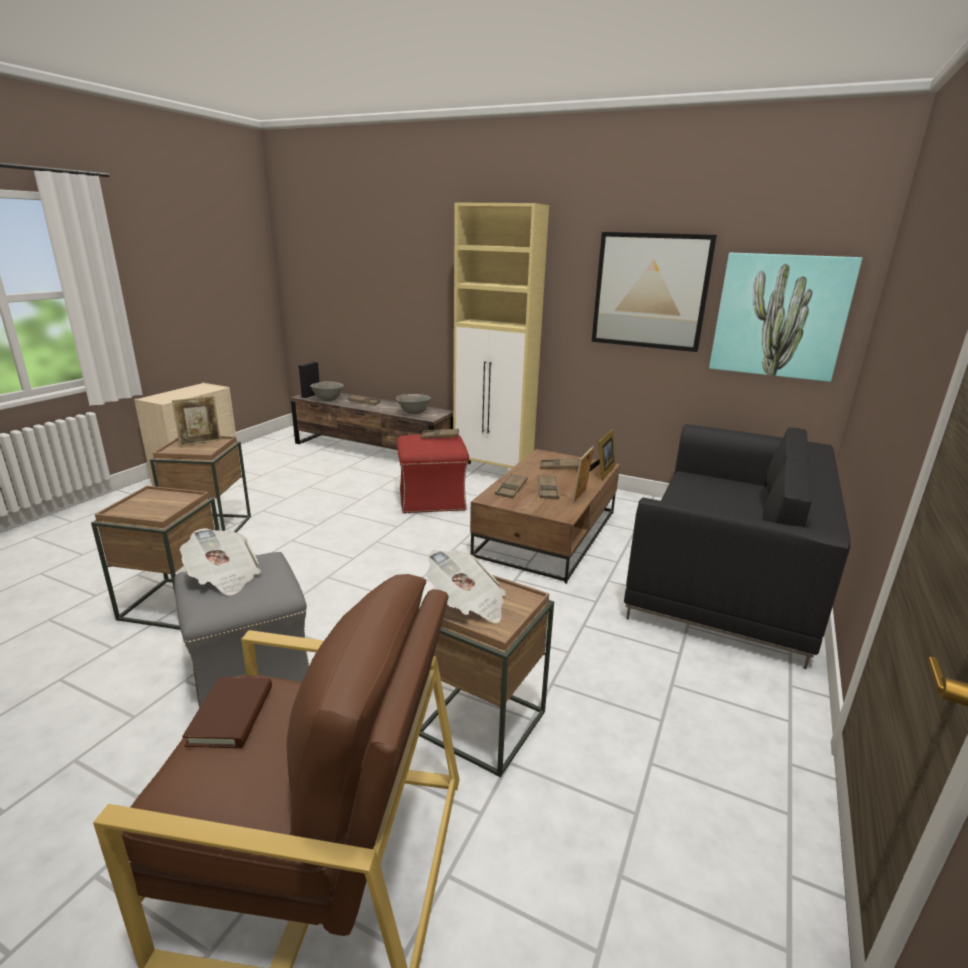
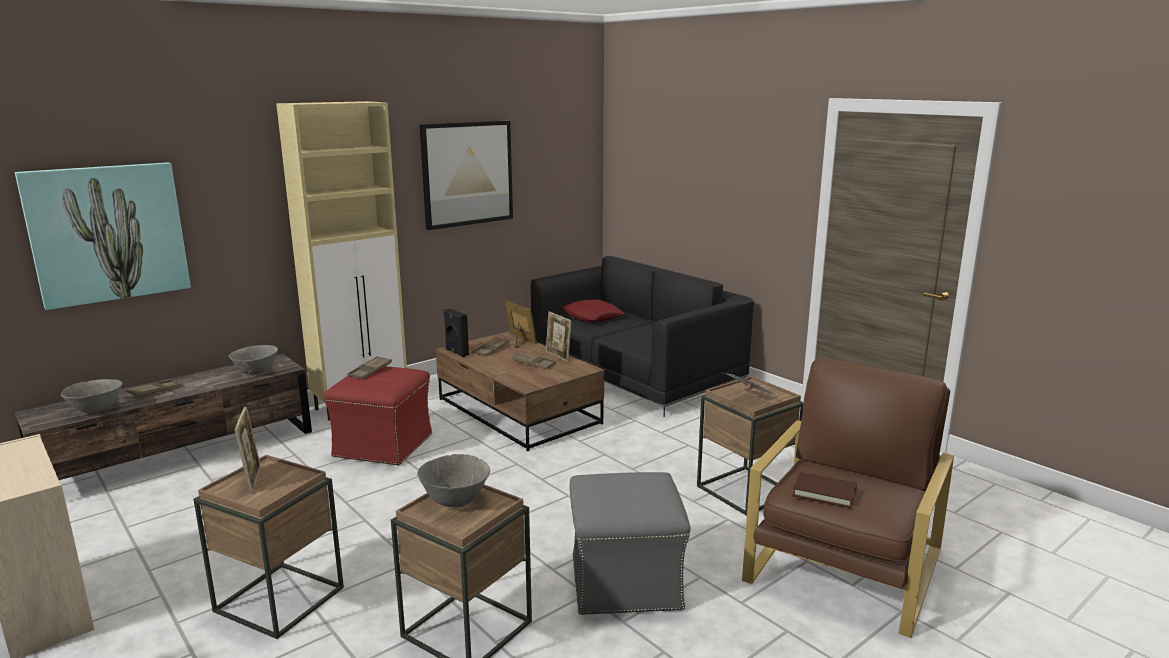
camera: 65 degrees left, 5 degrees down
(165, 501) = (455, 501): none -> grey bowl
(224, 577) = (617, 498): newspaper -> none
(310, 395) = (43, 419): black speaker -> black speaker (456, 352)
(511, 489) = (517, 375): brown tray -> none
(721, 488) = (592, 316): none -> red pillow
(780, 316) = (556, 178): picture -> picture (108, 233)

